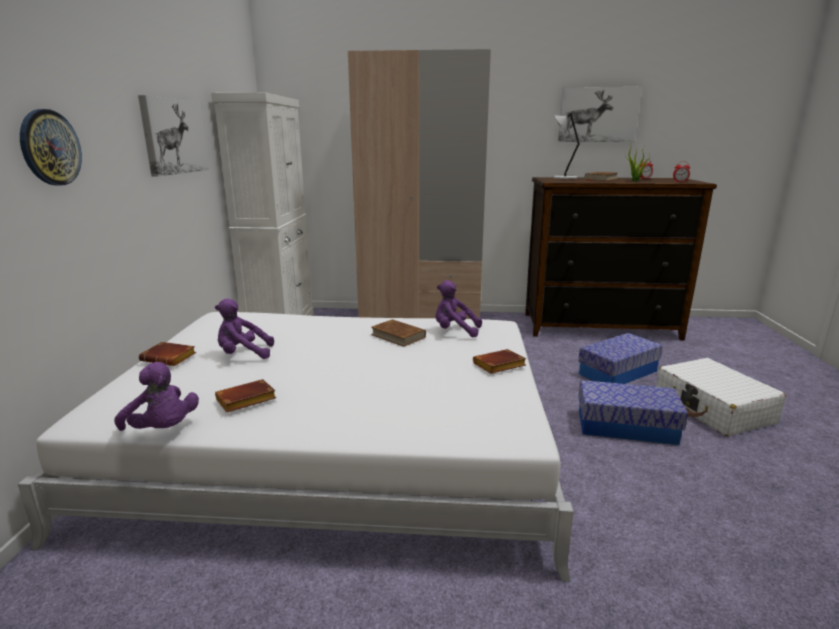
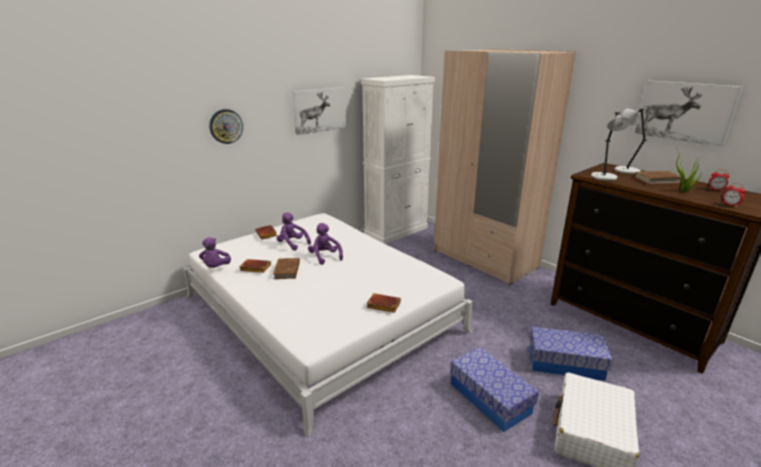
camera: 45 degrees right, 5 degrees up
(398, 336) = (373, 263): brown book -> brown book (287, 270)
(454, 331) = (408, 273): purple plush toy -> purple plush toy (325, 257)
(568, 181) = (604, 177): none -> grey table lamp

